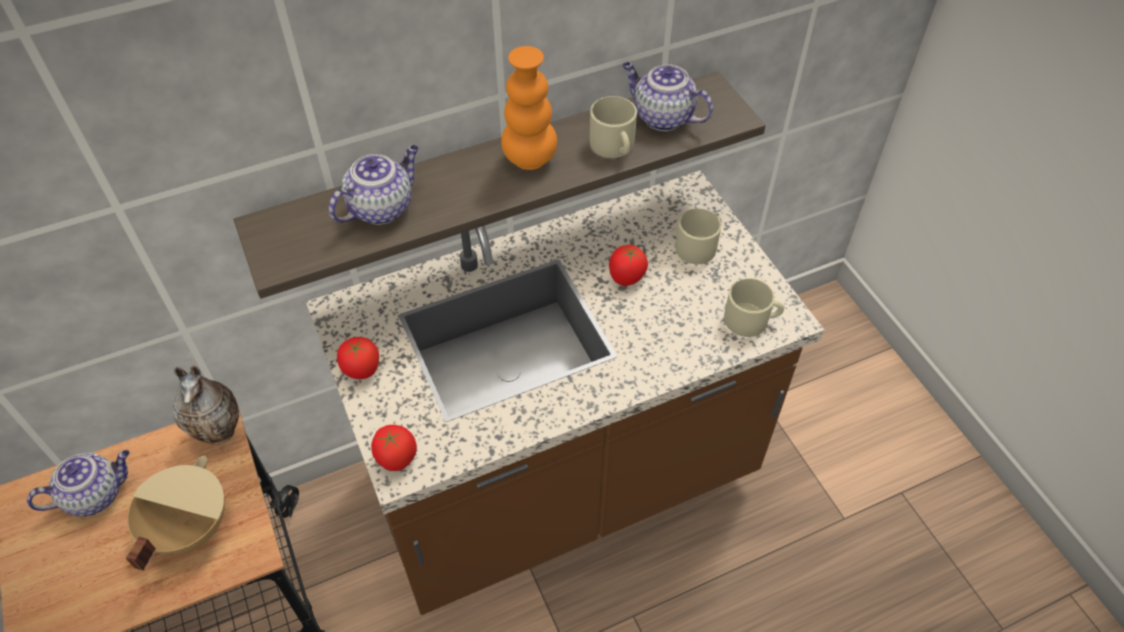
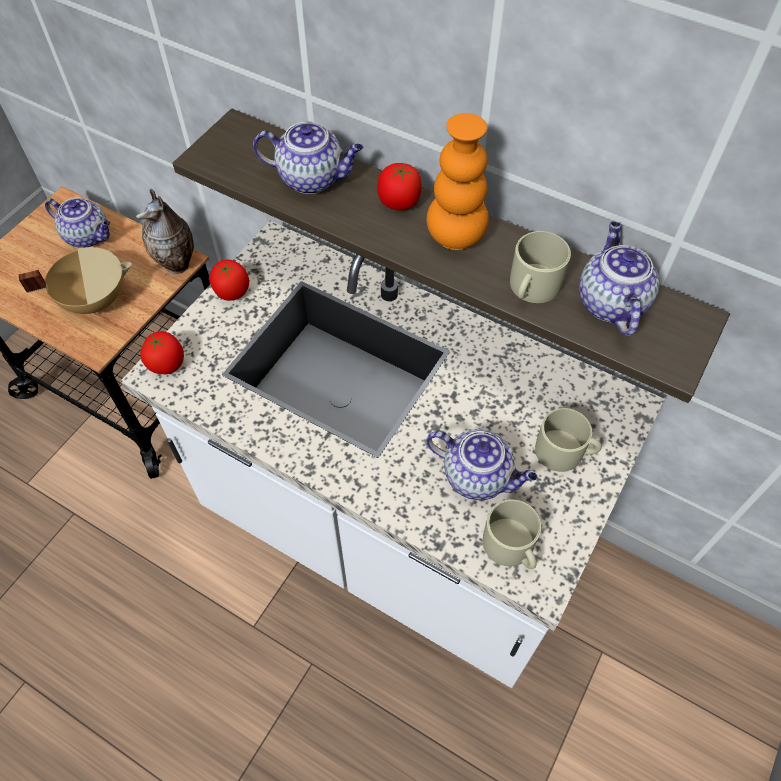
camera: 55 degrees right, 5 degrees up
(562, 482) = (390, 532): brown counter -> white counter
(626, 277) = (473, 413): tomato -> tomato (399, 203)
(681, 305) = (478, 476): none -> teapot

